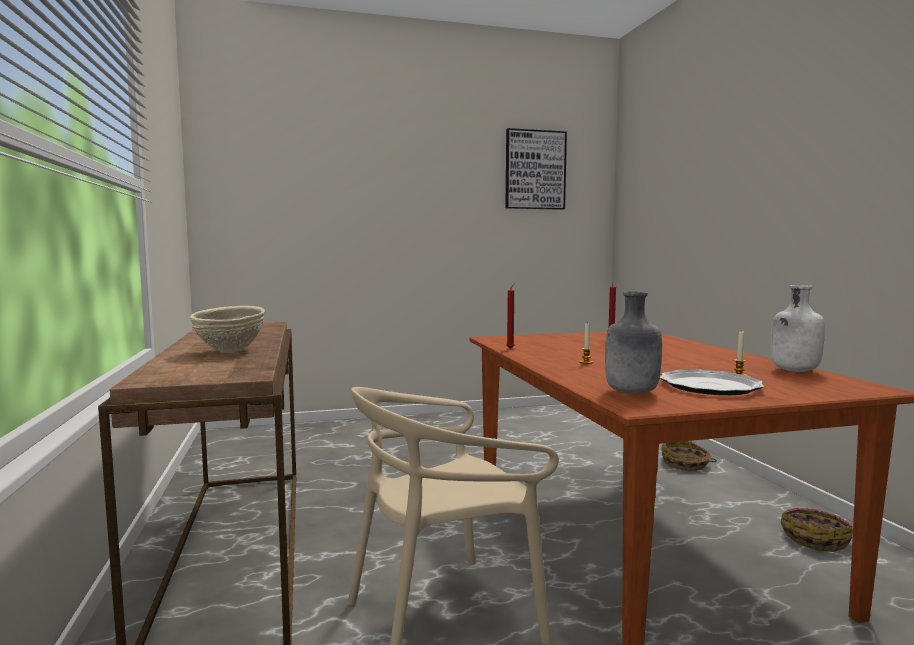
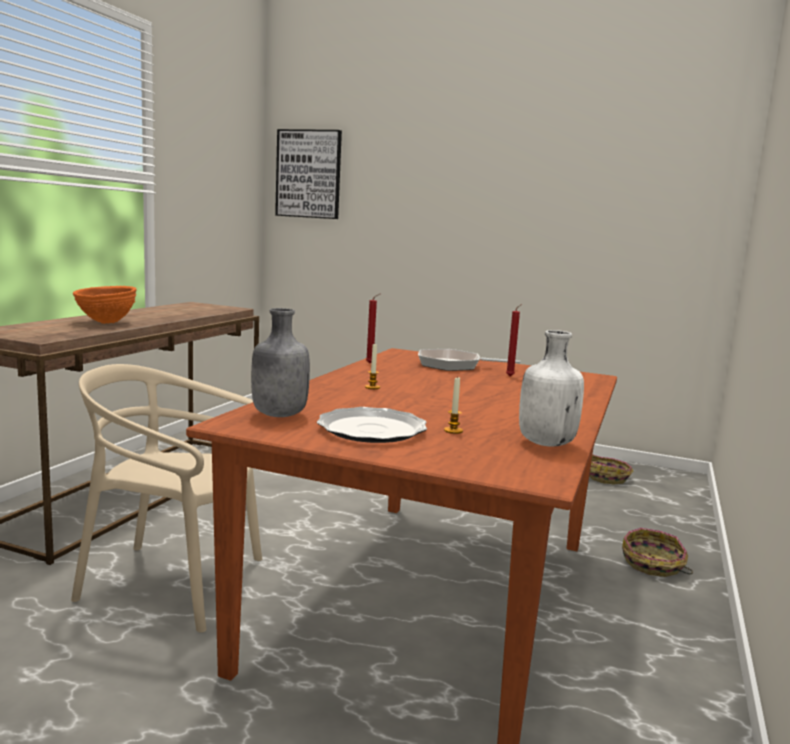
camera: 35 degrees right, 5 degrees up
(230, 352) = (106, 323): beige bowl -> orange bowl
(535, 170) = (630, 155): picture -> picture (309, 174)
(557, 340) = (454, 365): none -> frying pan
(815, 538) = (642, 690): basket -> basket (607, 477)

